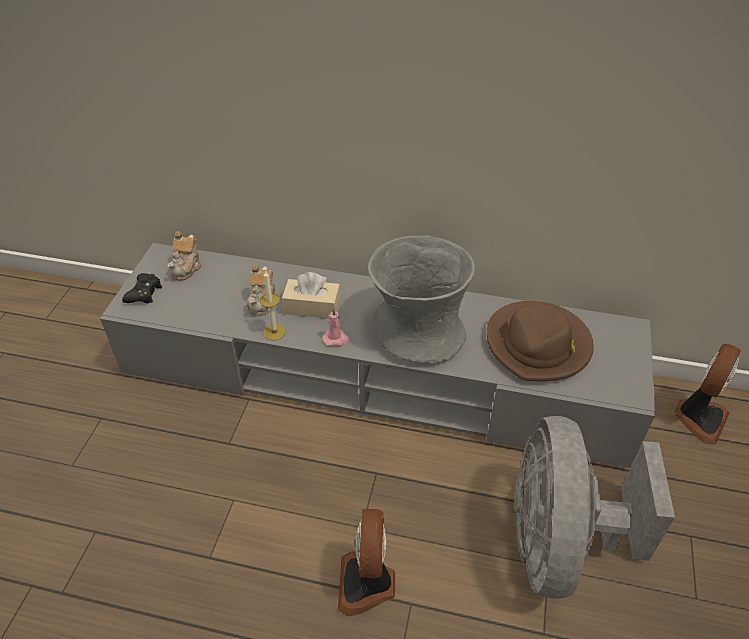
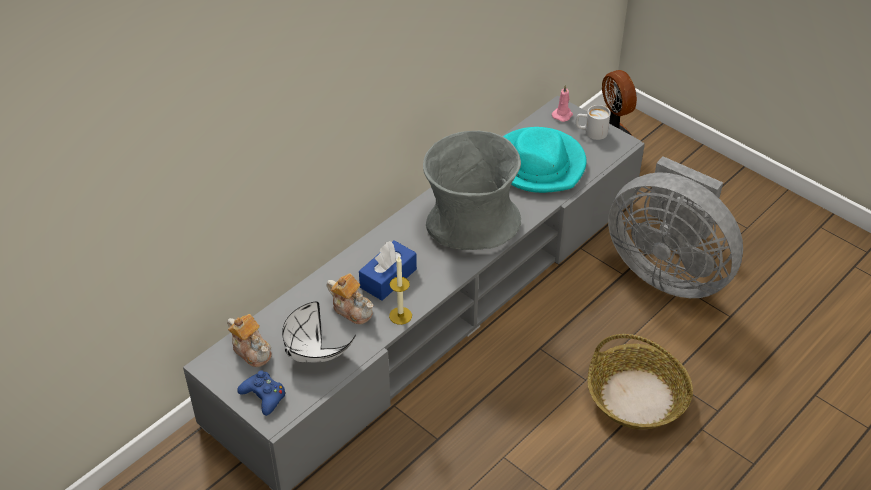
camera: 60 degrees left, 0 degrees up
(144, 293) = (264, 396): black game controller -> blue game controller
(203, 301) = (315, 353): none -> white bowl
(312, 307) = (388, 278): beige tissue box -> blue tissue box
(336, 339) = (441, 277): pink candle -> pink candle (562, 115)
(367, 583) = (638, 397): fan -> basket
(538, 345) = (538, 164): brown hat -> turquoise hat
(623, 365) = (591, 132): none -> white mug

